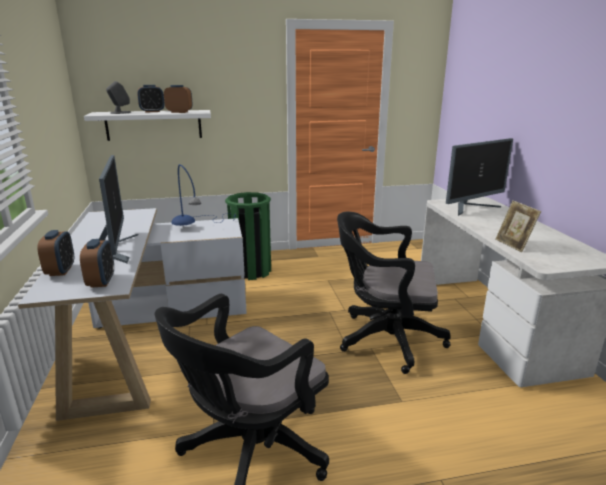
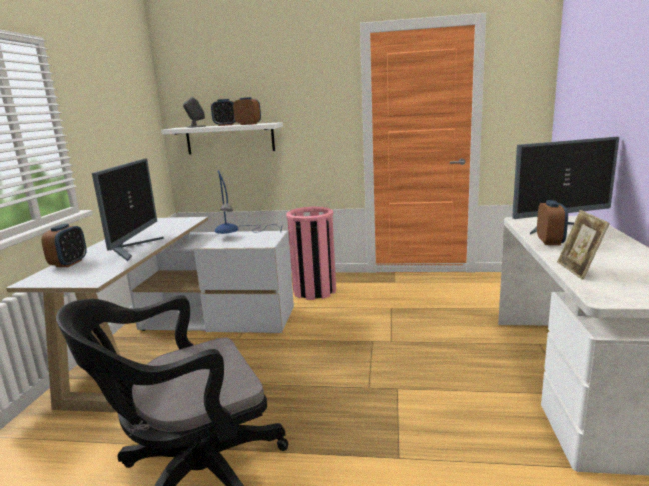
camera: 20 degrees right, 5 degrees down
(101, 281) = (88, 275): alarm clock -> alarm clock (550, 241)
(251, 271) = (314, 291): green trash can -> pink trash can
(384, 339) = (420, 380): black office chair -> none

